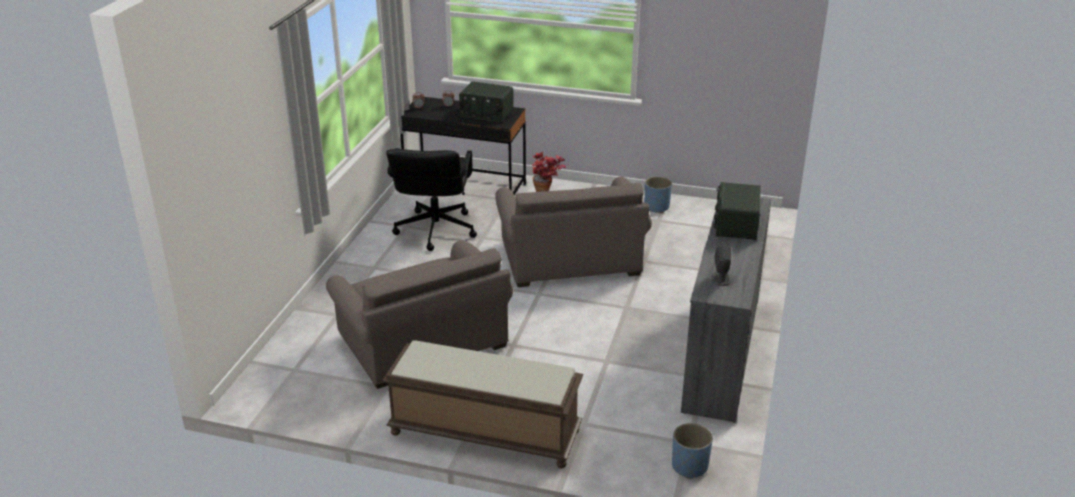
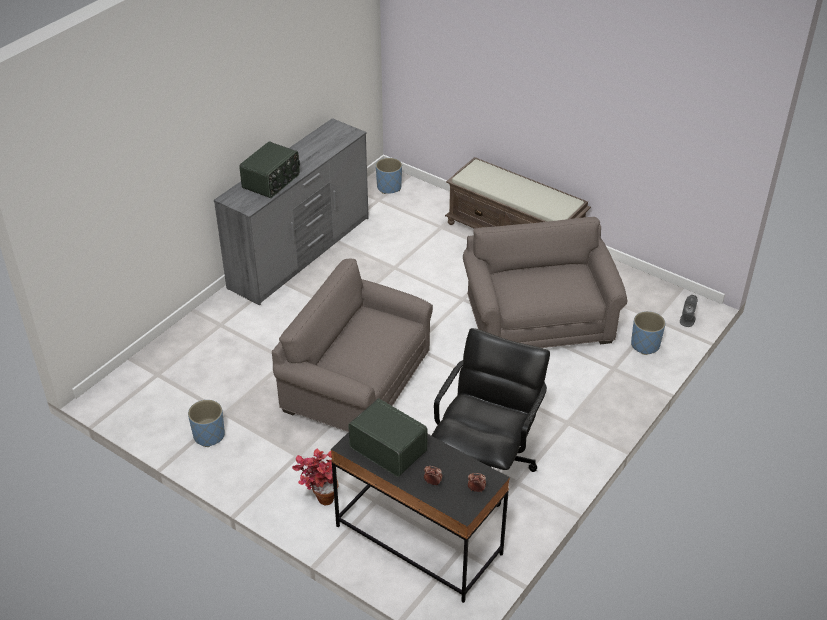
camera: 160 degrees left, 10 degrees up
(305, 342) = (645, 345): none -> blue planter
(570, 258) = (357, 383): grey armchair -> grey armchair turned 75 degrees counterclockwise
(721, 279) = (330, 141): grey speaker -> grey speaker (687, 320)

